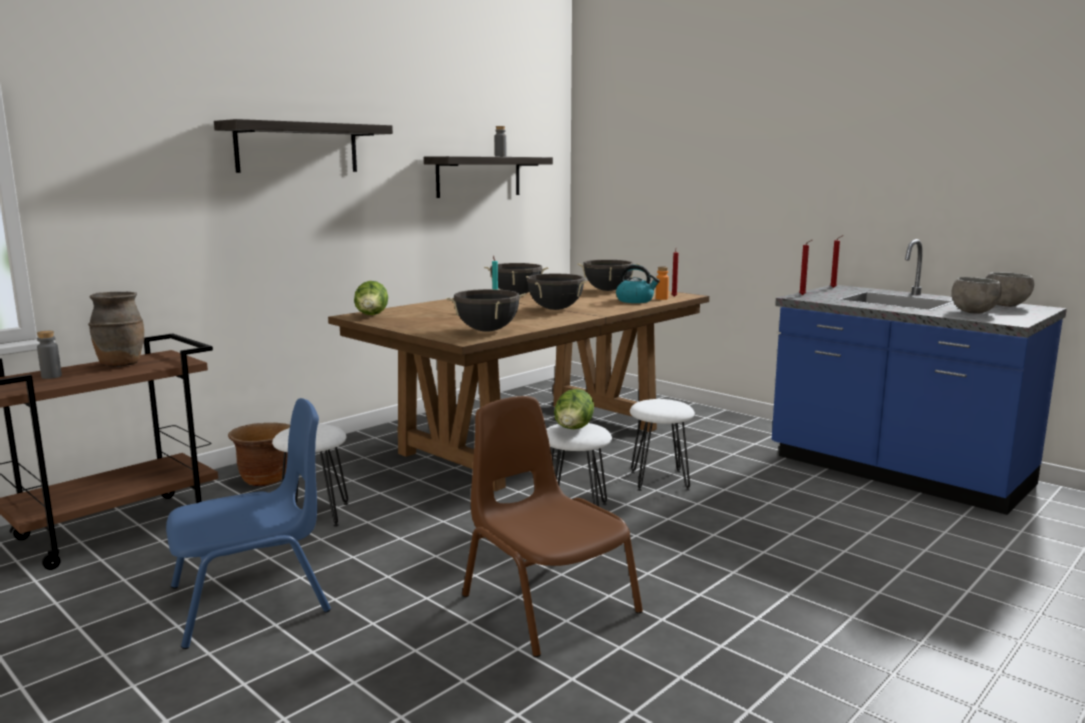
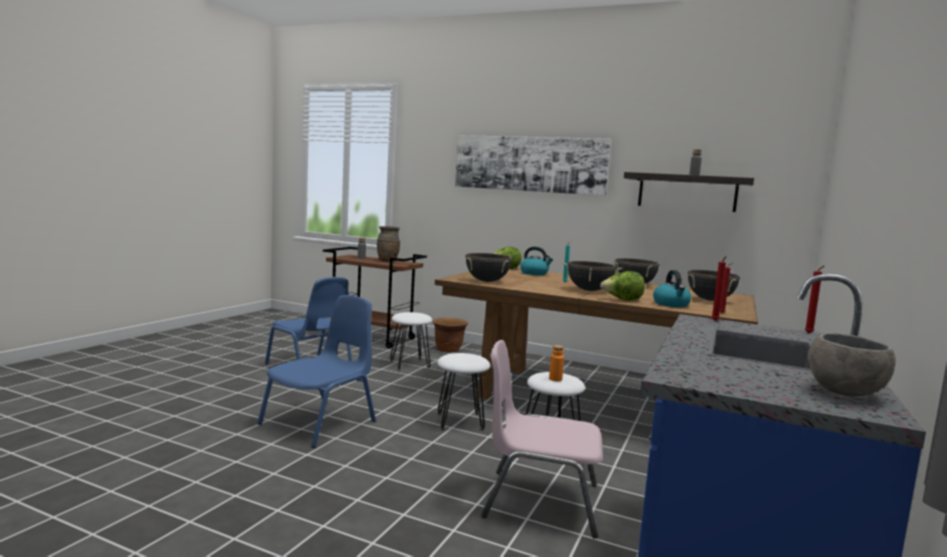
camera: 70 degrees right, 5 degrees down
(297, 148) = (529, 164): shelf -> picture
(420, 311) = (534, 273): none -> kettle
(547, 603) = (320, 422): brown chair -> blue chair
(573, 430) = (460, 357): lettuce -> lettuce (622, 300)
(661, 298) = (700, 310): orange bottle -> orange bottle (555, 379)
(781, 506) = (539, 501): none -> pink chair
(973, 312) = (728, 369): grey bowl -> none

